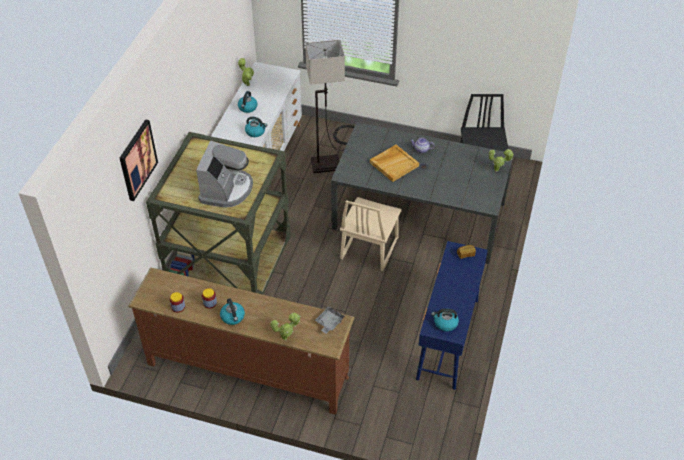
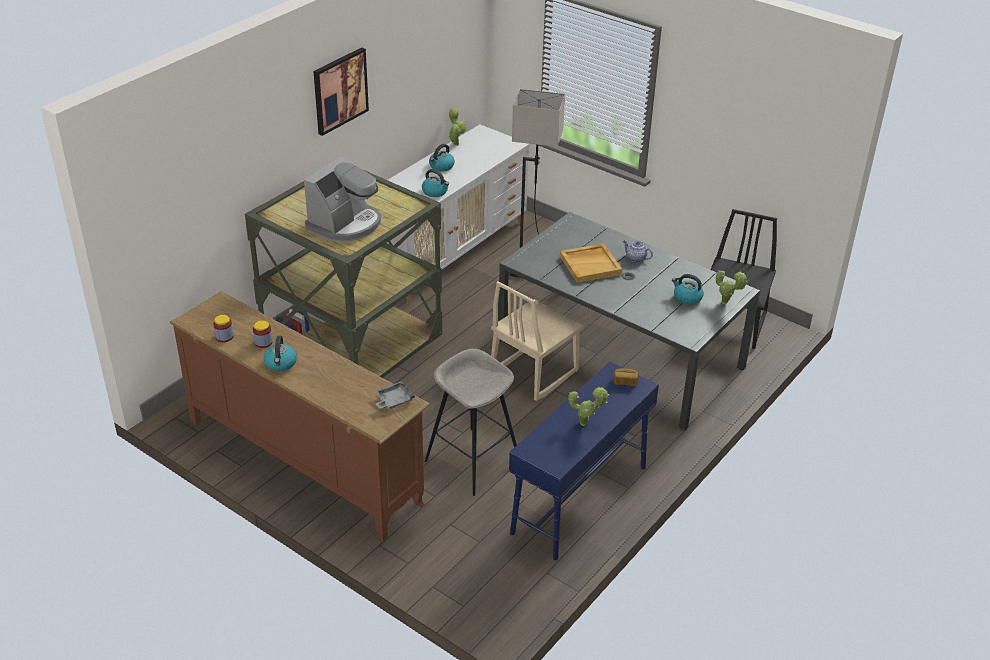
camera: 20 degrees right, 10 degrees down
(137, 159) = (241, 152): picture -> picture (340, 90)
(286, 337) = (330, 401): potted plant -> potted plant (585, 423)
(363, 331) = (472, 460): none -> grey stool
(445, 323) = (550, 449): kettle -> kettle (687, 298)

